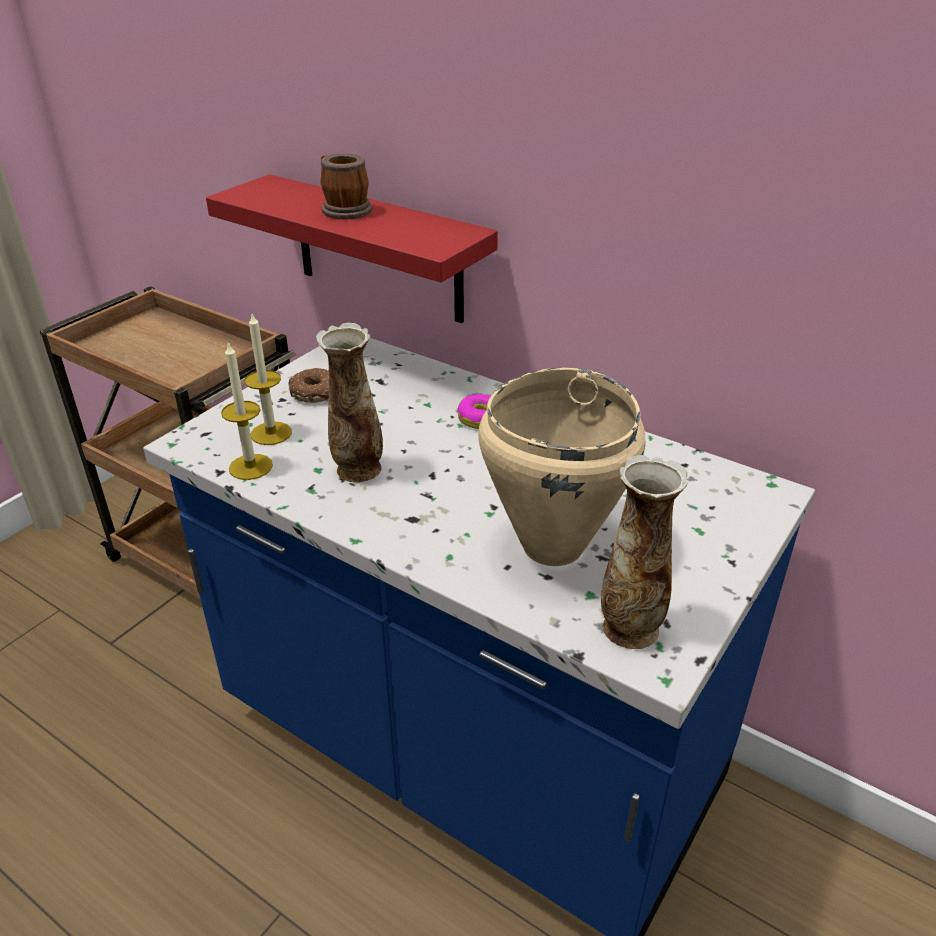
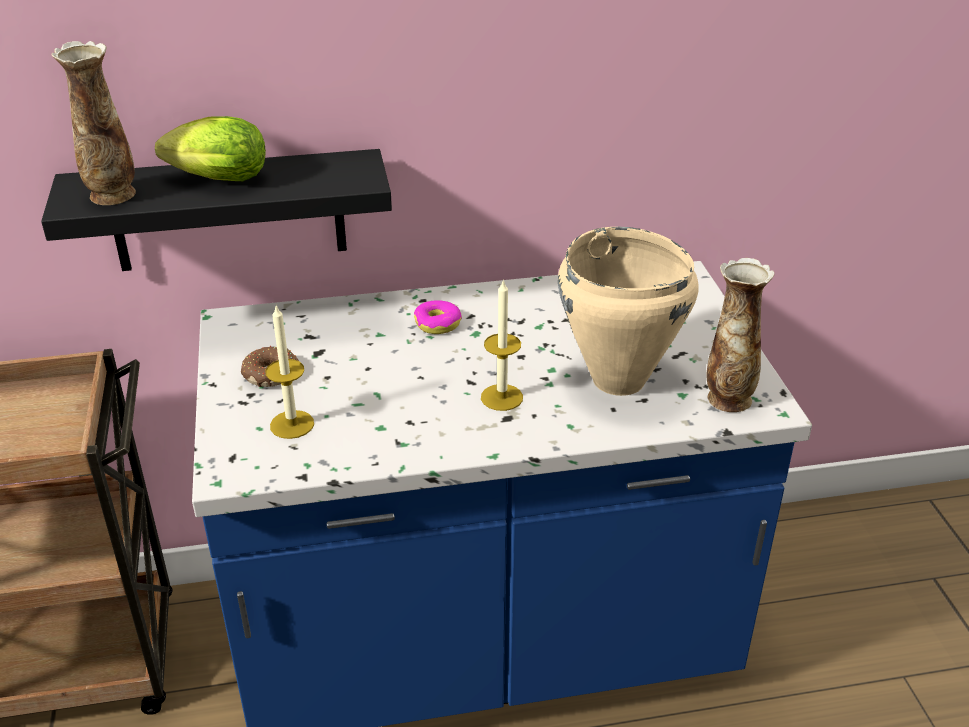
camera: 45 degrees left, 0 degrees up
(250, 467) = (322, 457): candle -> candle (501, 397)
(343, 209) = (214, 180): mug -> lettuce
(357, 470) = (411, 410): vase -> vase (112, 195)
(378, 249) = (228, 211): red shelf -> black shelf

